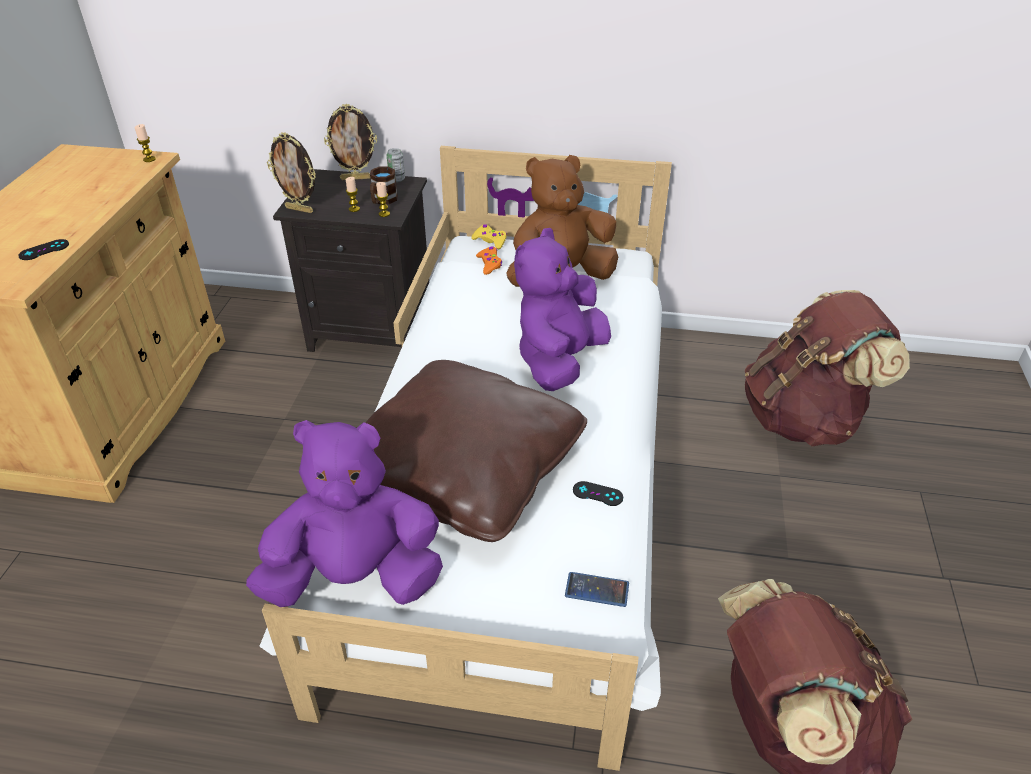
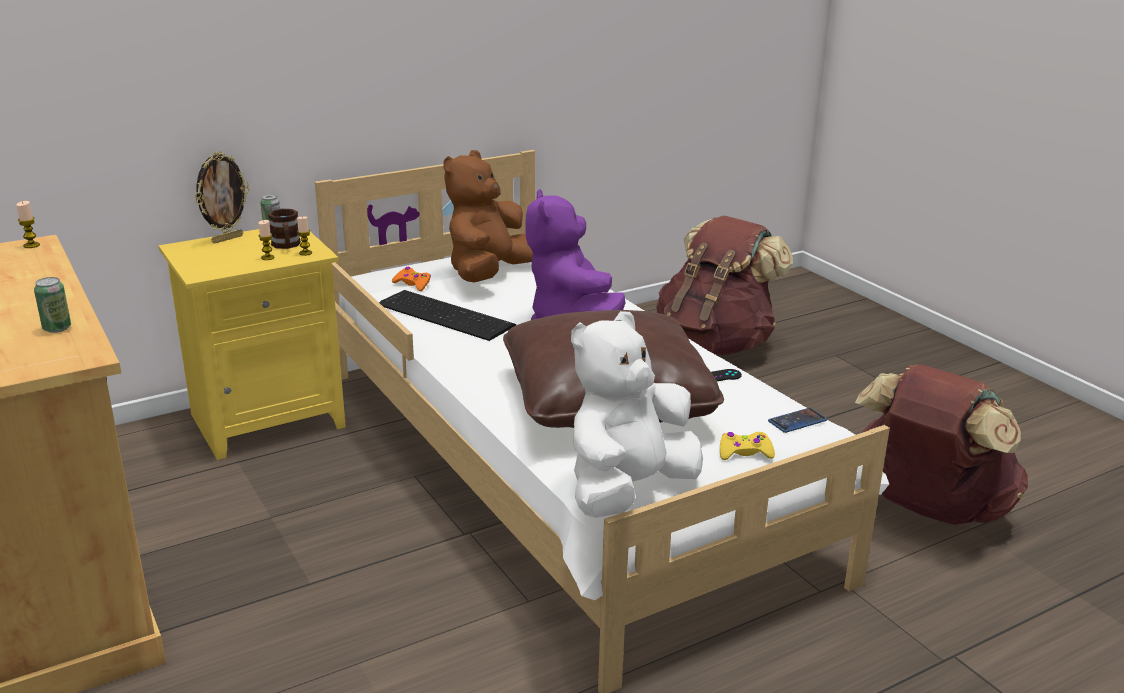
camera: 40 degrees left, 15 degrees down
(44, 250) = (57, 328): black game controller -> can
(300, 209) = (209, 272): picture frame -> none
(356, 577) = (627, 490): purple plush toy -> white plush toy
(373, 330) = (269, 419): black nightstand -> yellow nightstand
(472, 308) = (446, 314): none -> keyboard
(490, 241) = (385, 271): yellow game controller -> yellow game controller (744, 452)

